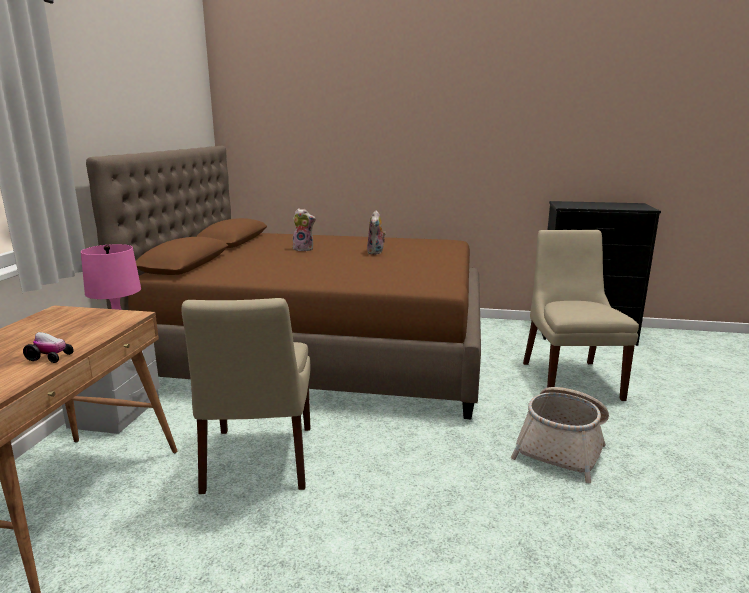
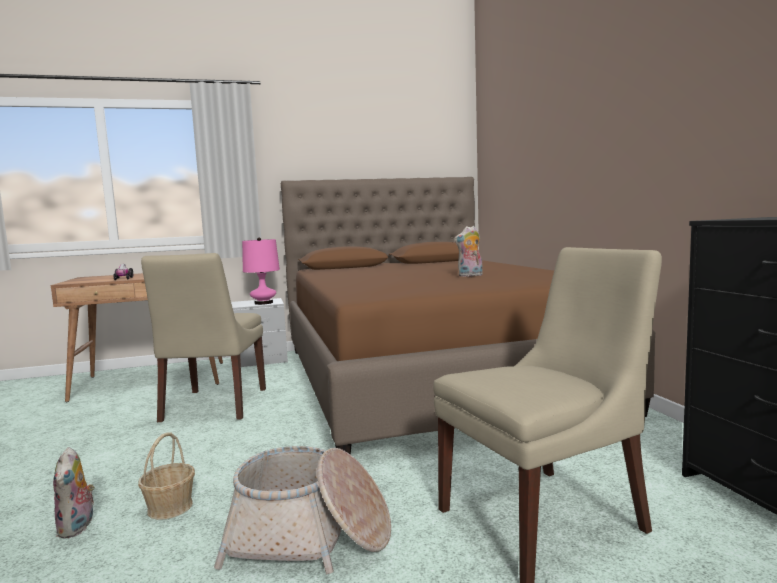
camera: 65 degrees right, 10 degrees down
(259, 461) = (214, 406): beige chair -> beige chair turned 60 degrees counterclockwise
(304, 249) = (440, 268): plush toy -> plush toy (78, 527)
(492, 500) = (170, 507): none -> basket

